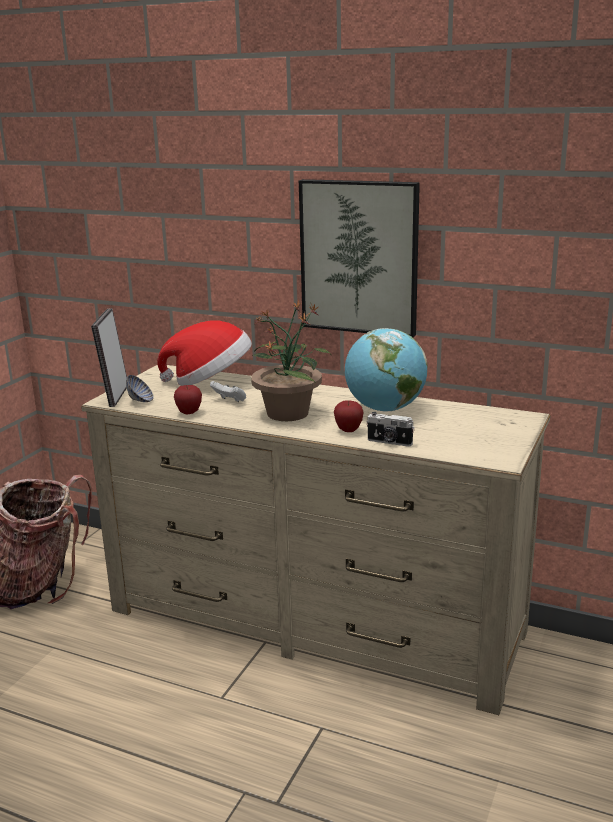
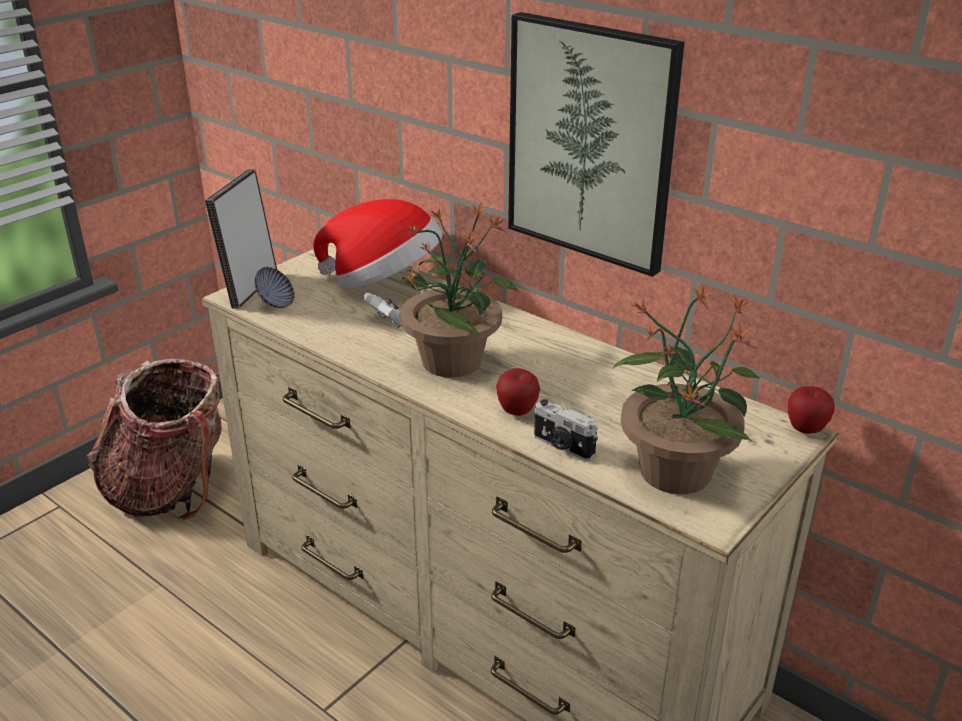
camera: 15 degrees right, 10 degrees up
(189, 413) = (323, 337): apple -> apple (805, 429)
(385, 409) = (591, 378): globe -> none
(466, 442) = (675, 470): none -> potted plant

